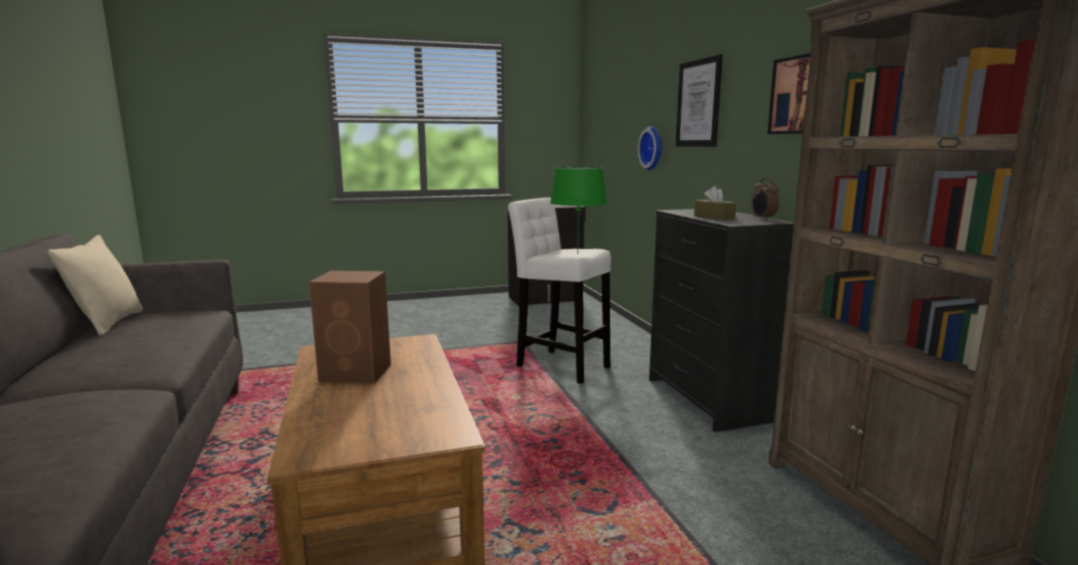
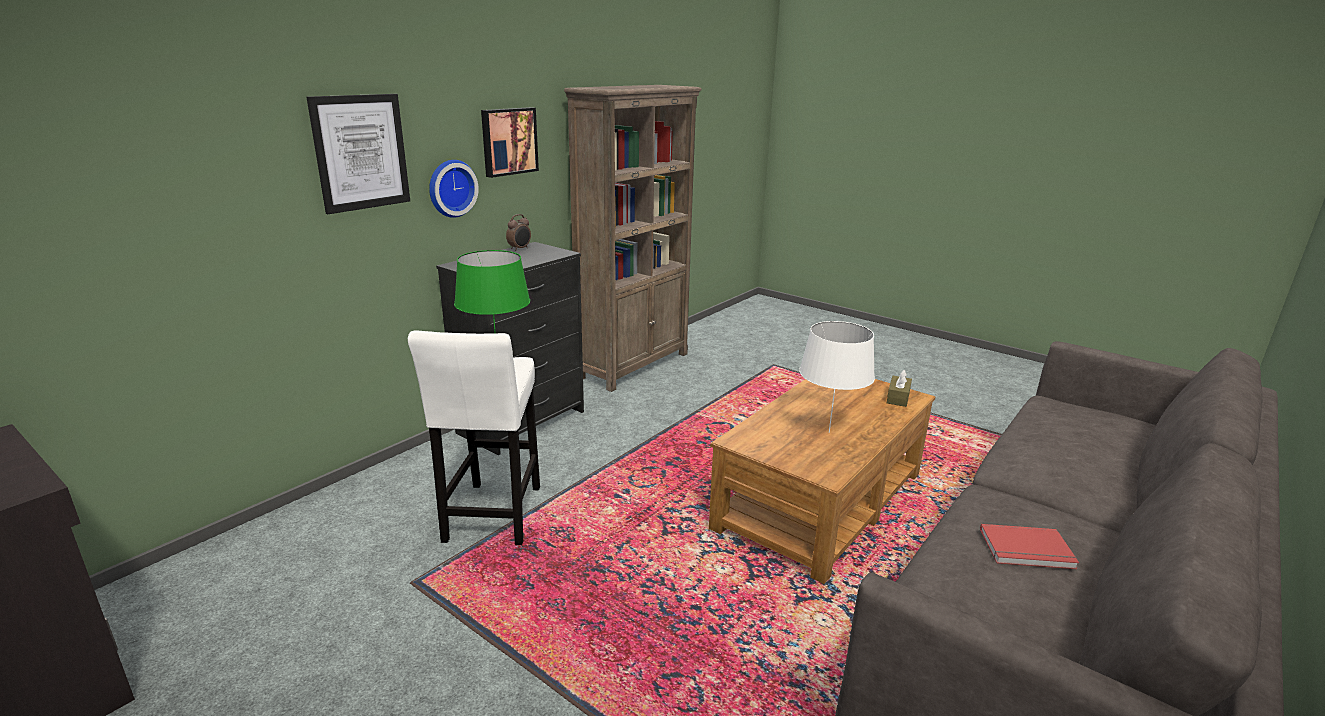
camera: 125 degrees left, 10 degrees up
(108, 323) = (1061, 643): beige pillow -> none
(123, 341) = (1027, 550): none -> red book
(357, 373) = (828, 432): brown speaker -> white table lamp
(653, 148) = (249, 229): wall clock -> wall clock (450, 188)
(714, 217) = (526, 259): brown tissue box -> brown tissue box (898, 397)

